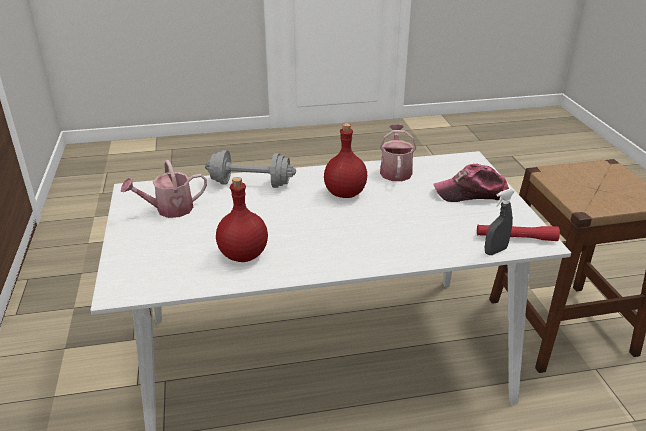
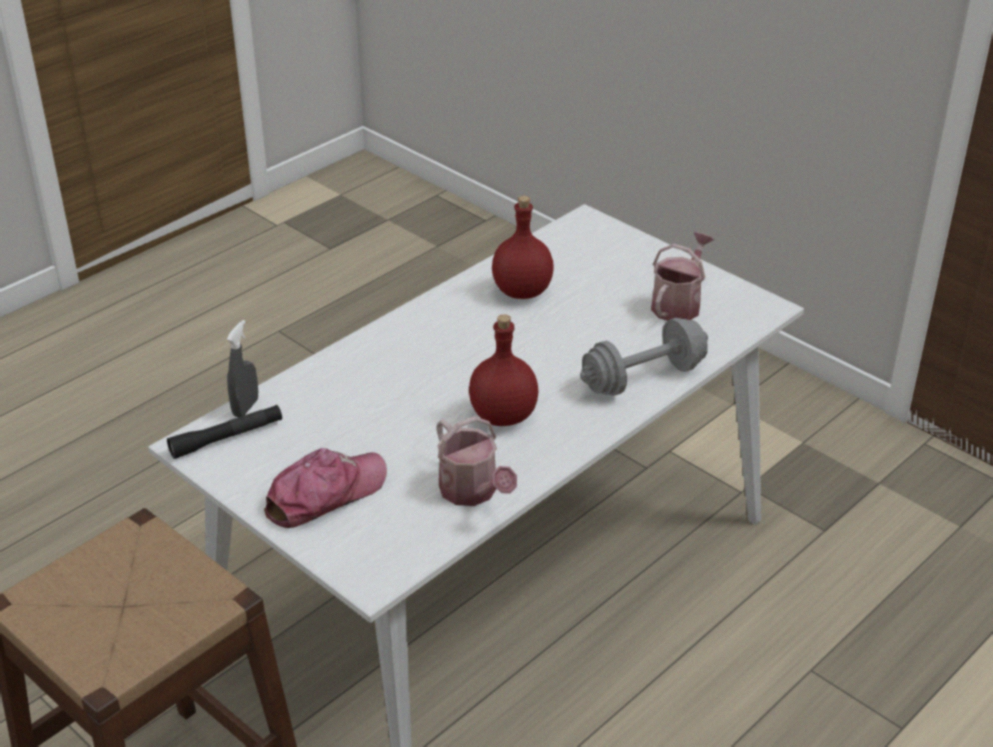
camera: 145 degrees right, 5 degrees up
(516, 238) = (227, 438): red flashlight -> black flashlight

